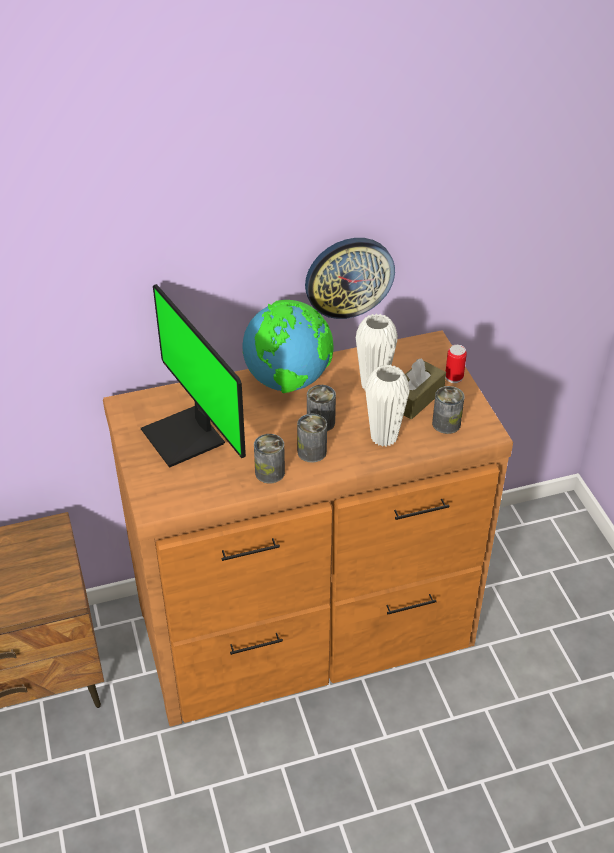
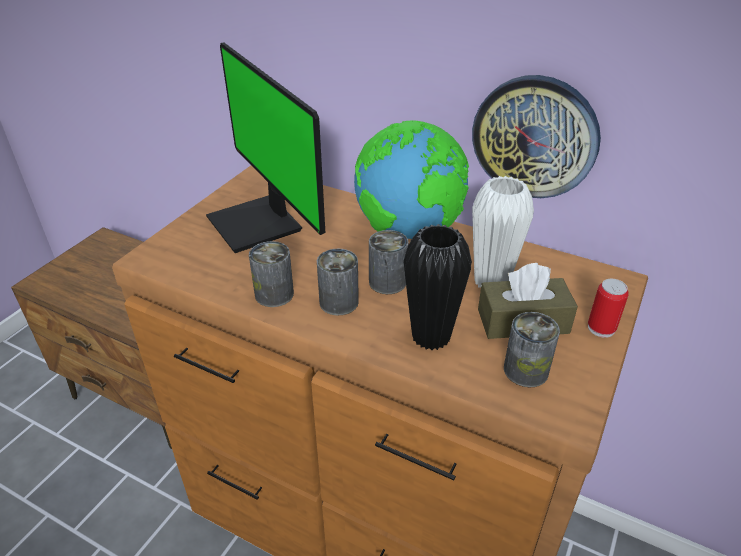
camera: 45 degrees right, 5 degrees down
(187, 436) = (259, 224): monitor -> monitor turned 45 degrees counterclockwise
(384, 437) = (431, 337): white vase -> black vase

